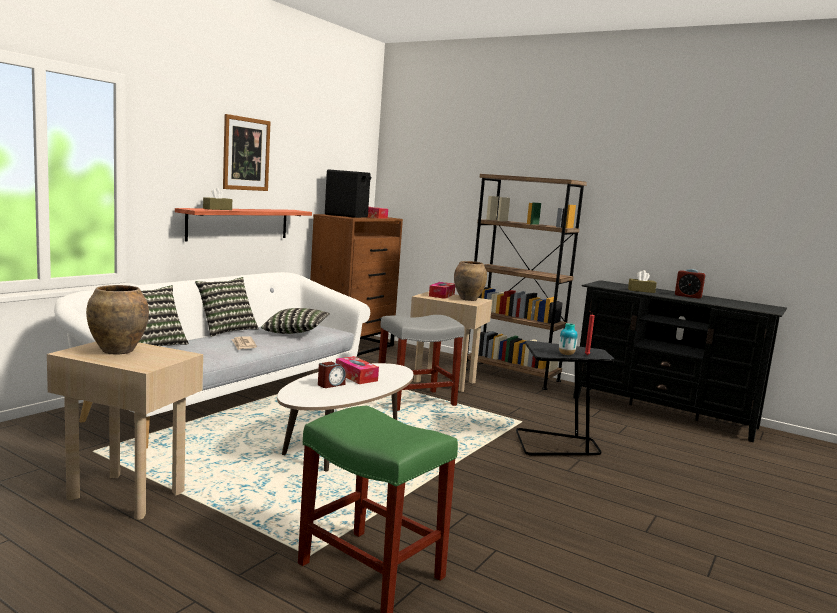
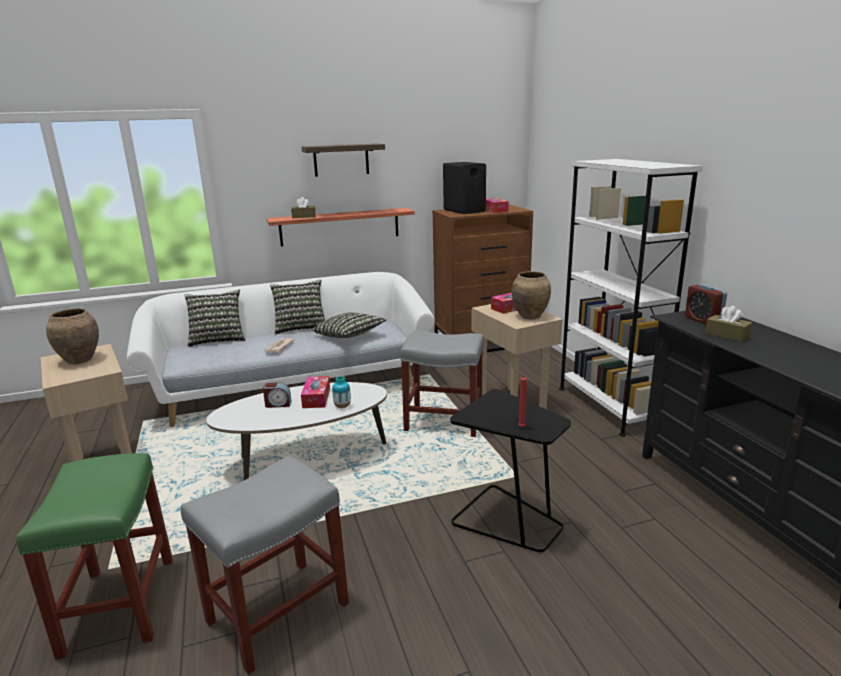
camera: 40 degrees right, 10 degrees up
(246, 154) = (341, 160): picture -> shelf
(505, 531) = (276, 614): none -> grey stool
(511, 375) = (608, 406): brown bookcase -> white bookcase
(566, 354) = (494, 421): vase -> vase (342, 406)
(688, 296) = (796, 355): alarm clock -> alarm clock (702, 320)

